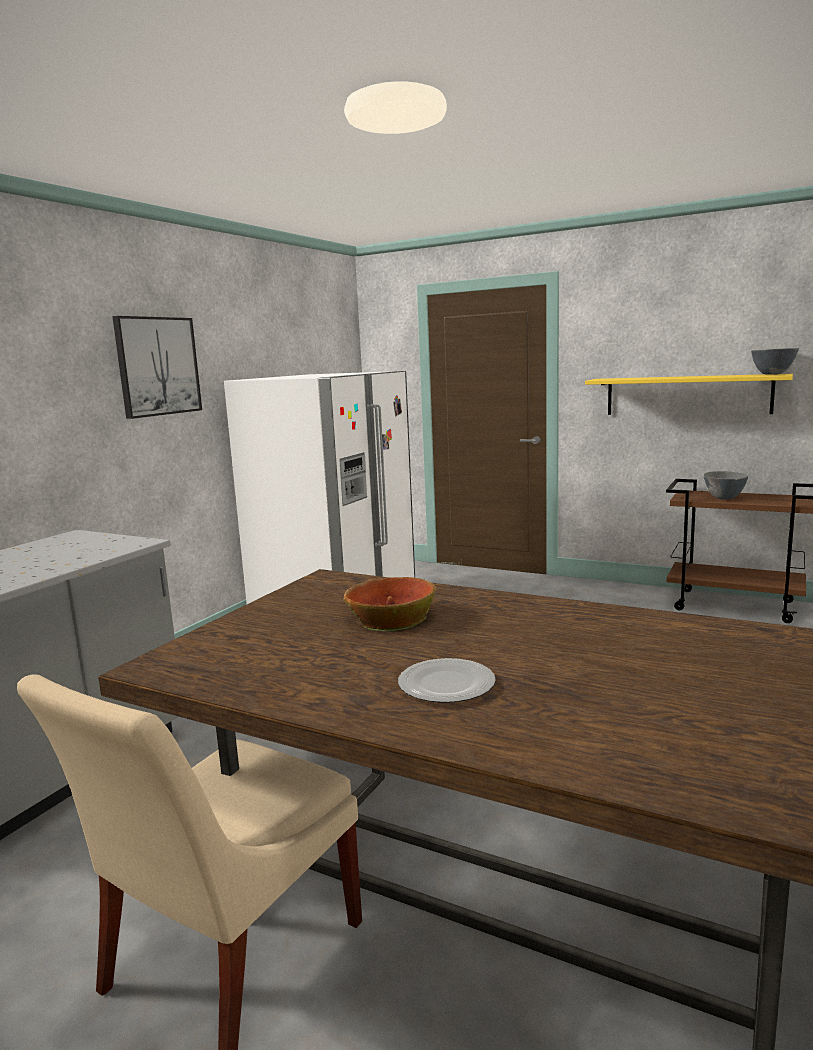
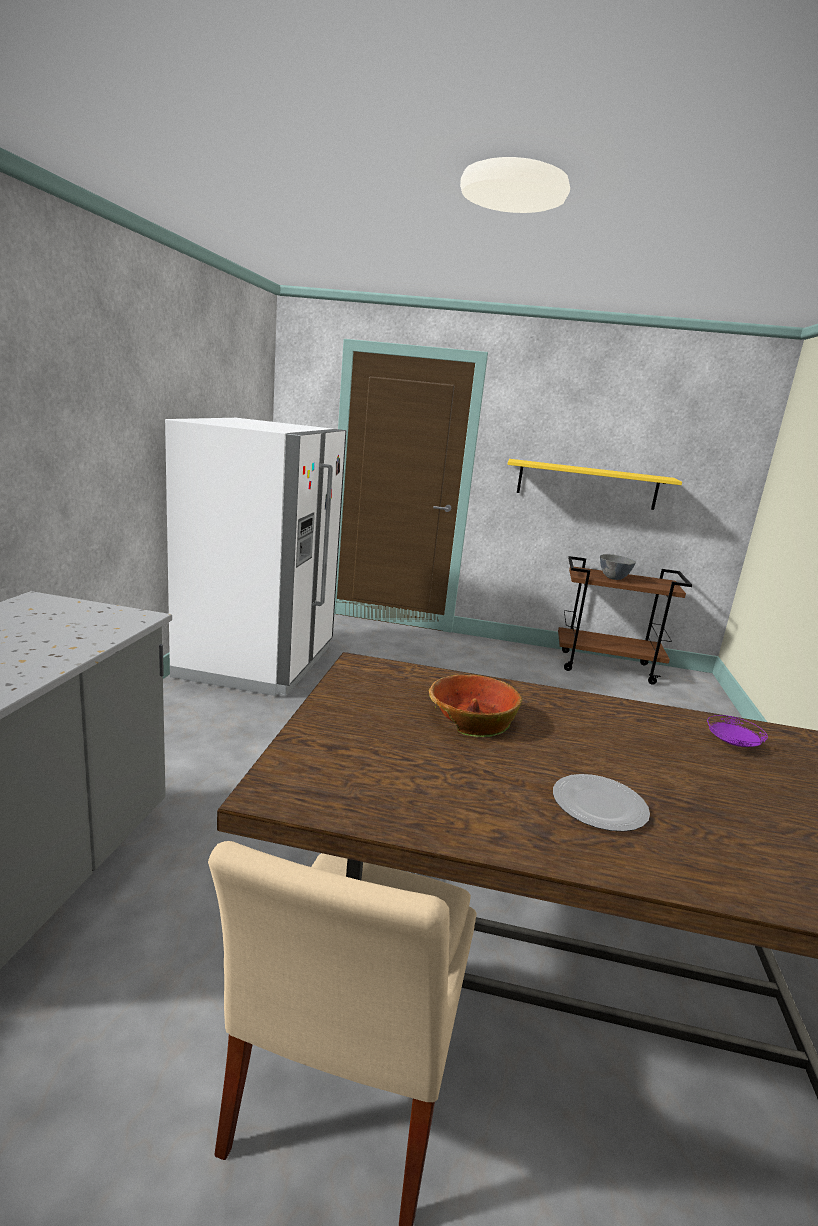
camera: 20 degrees left, 5 degrees up
(157, 366) = (105, 397): picture -> none
(672, 639) = (732, 744): none -> purple plate
(772, 374) = (661, 477): grey bowl -> none

